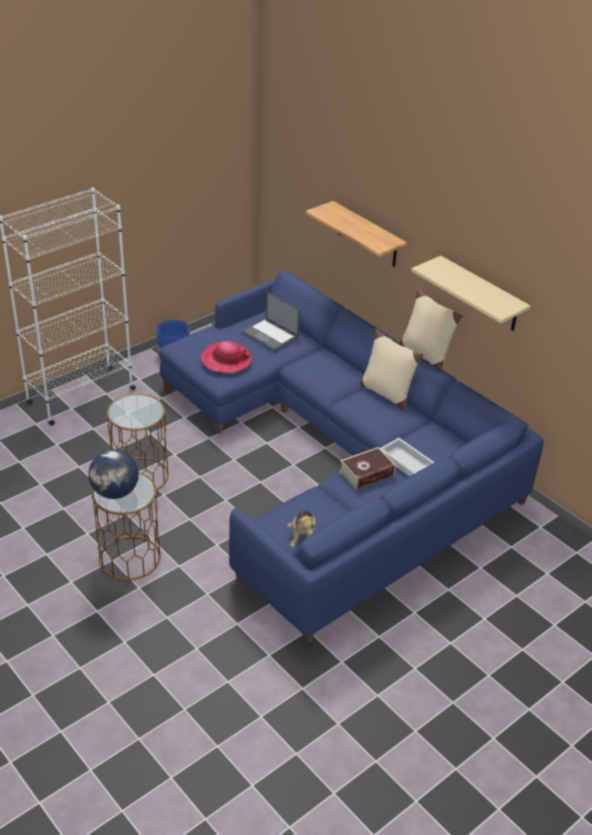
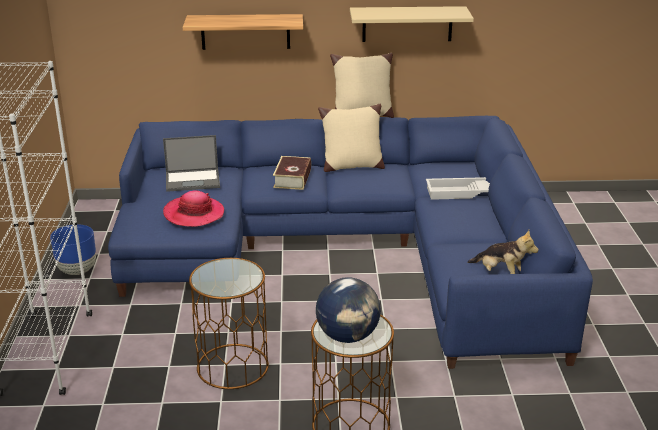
camera: 50 degrees left, 10 degrees down
(366, 473) = (447, 213): book -> book (292, 178)

